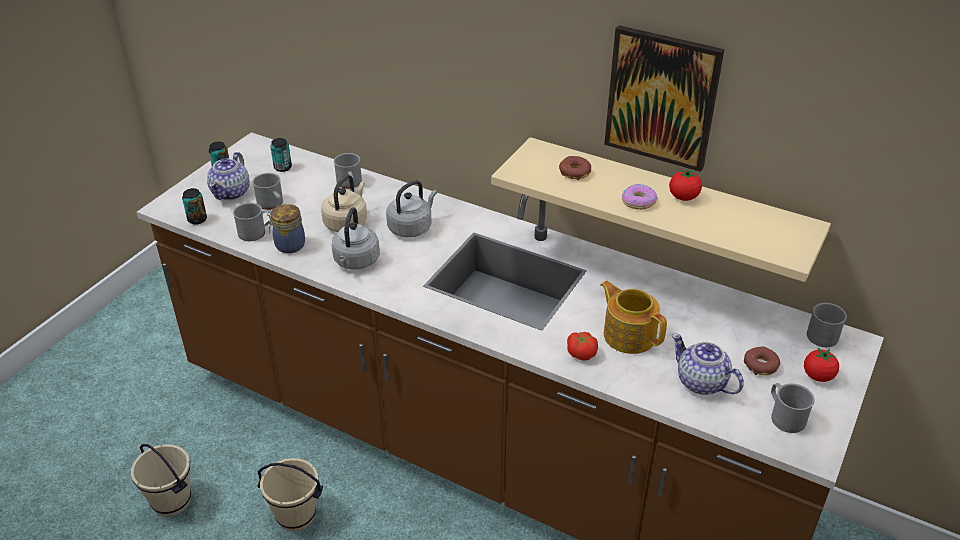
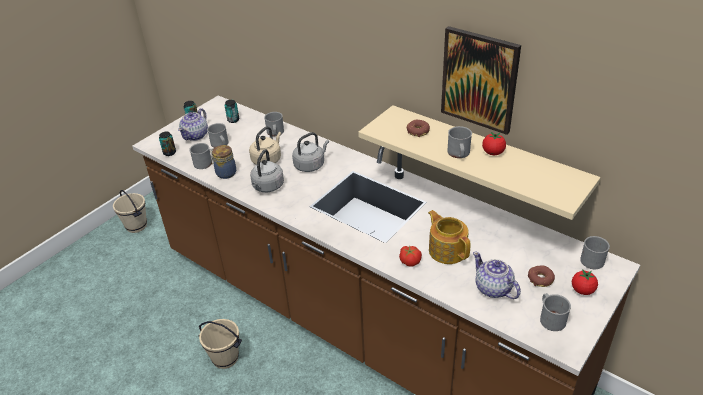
camera: 10 degrees right, 0 degrees up
(172, 501) = (147, 341): beige bucket -> beige bucket (137, 226)
(638, 201) = (459, 154): donut -> grey mug

